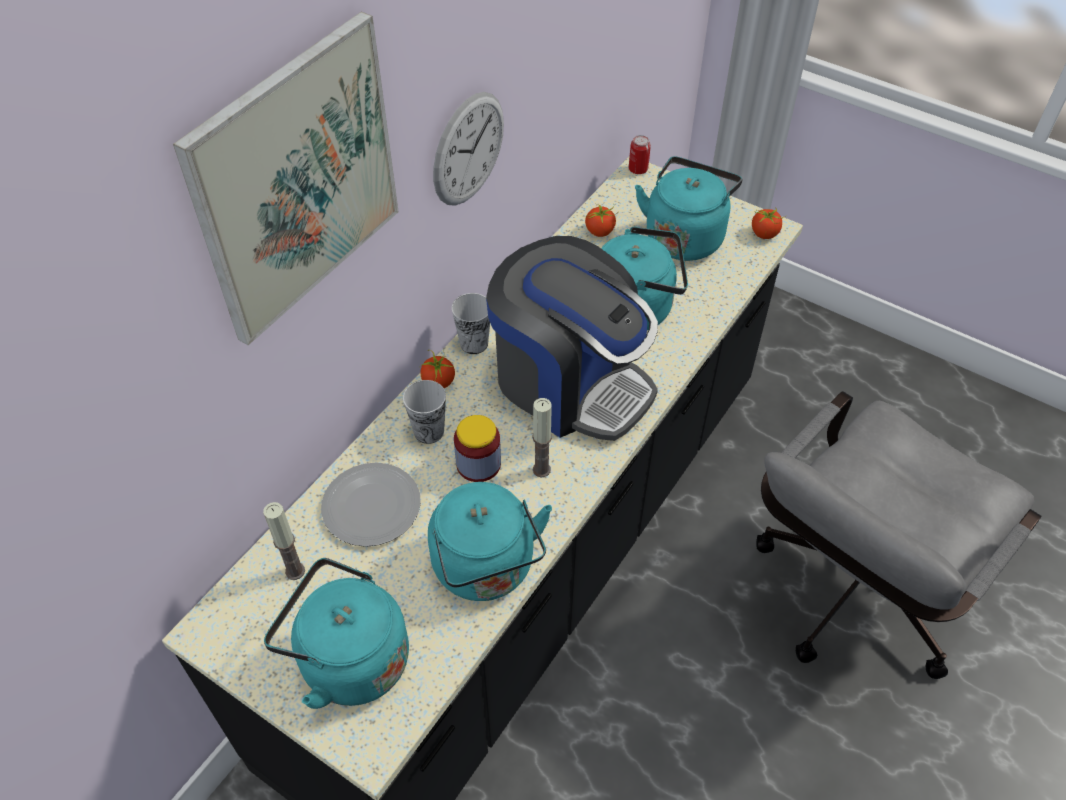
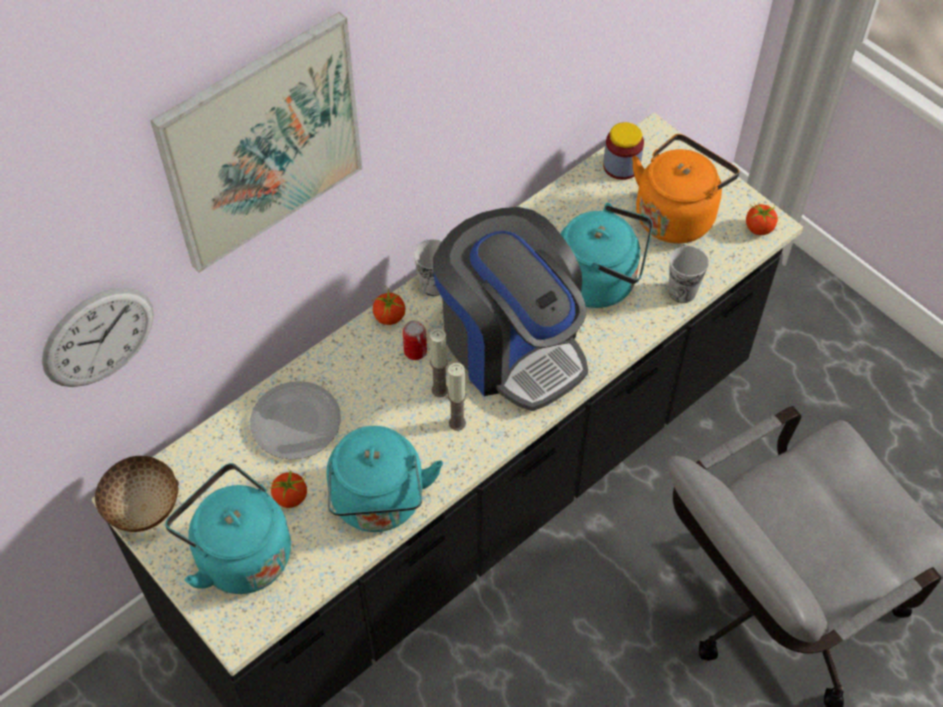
camera: 15 degrees right, 5 degrees up
(225, 638) = (143, 509): none -> bowl
(295, 571) = (215, 465): candle -> candle (440, 390)
(429, 431) = (366, 363): cup -> cup (682, 292)
(468, 149) = (449, 112): wall clock -> wall clock (98, 337)
(478, 464) = (402, 404): jar -> jar (621, 166)
(600, 231) = (593, 192): tomato -> tomato (291, 497)
(638, 169) = (656, 130): can -> can (415, 352)
(685, 236) = (676, 214): turquoise kettle -> orange kettle

